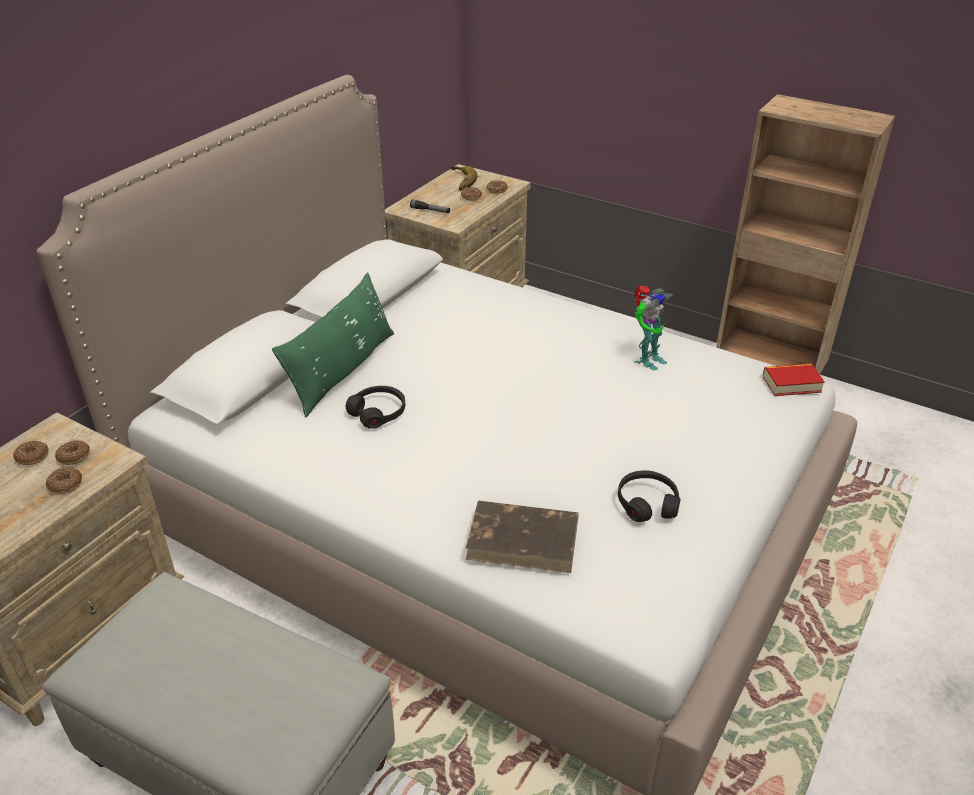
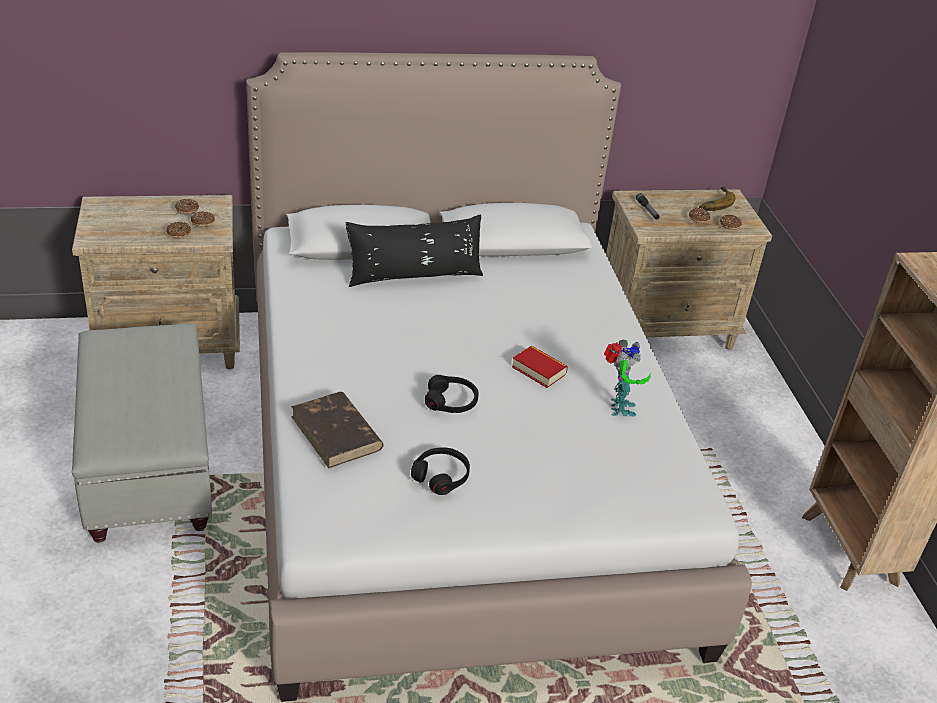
camera: 45 degrees right, 0 degrees up
(343, 370) = (414, 276): green pillow -> black pillow
(378, 412) = (390, 312): black headphones -> black headphones (451, 401)
(647, 360) = (618, 408): toy robot -> toy robot turned 90 degrees counterclockwise
(791, 384) = (696, 502): book -> book (539, 370)

